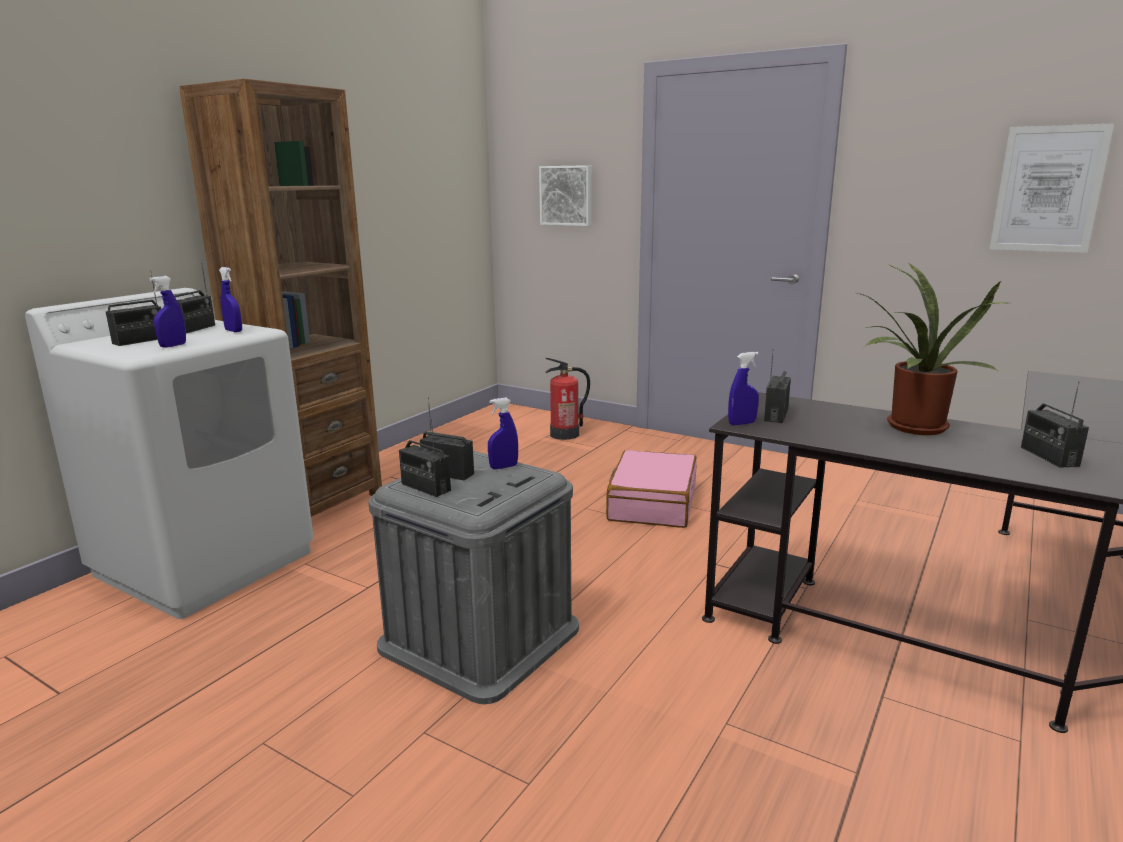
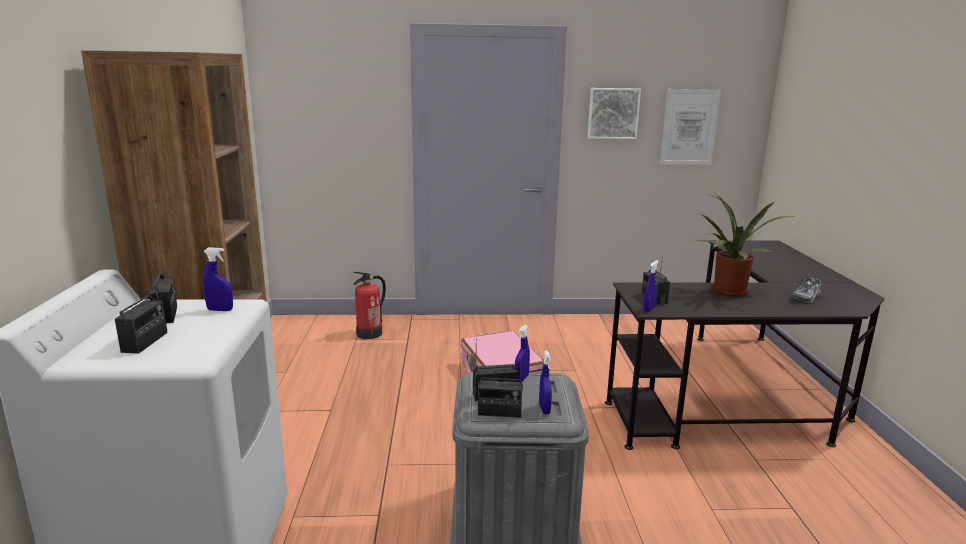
camera: 35 degrees left, 0 degrees up
(173, 345) = (204, 340): blue spray bottle -> blue spray bottle (544, 409)
(567, 195) = (339, 129): picture -> picture (613, 113)
(1049, 456) = (806, 297): radio -> shoe

